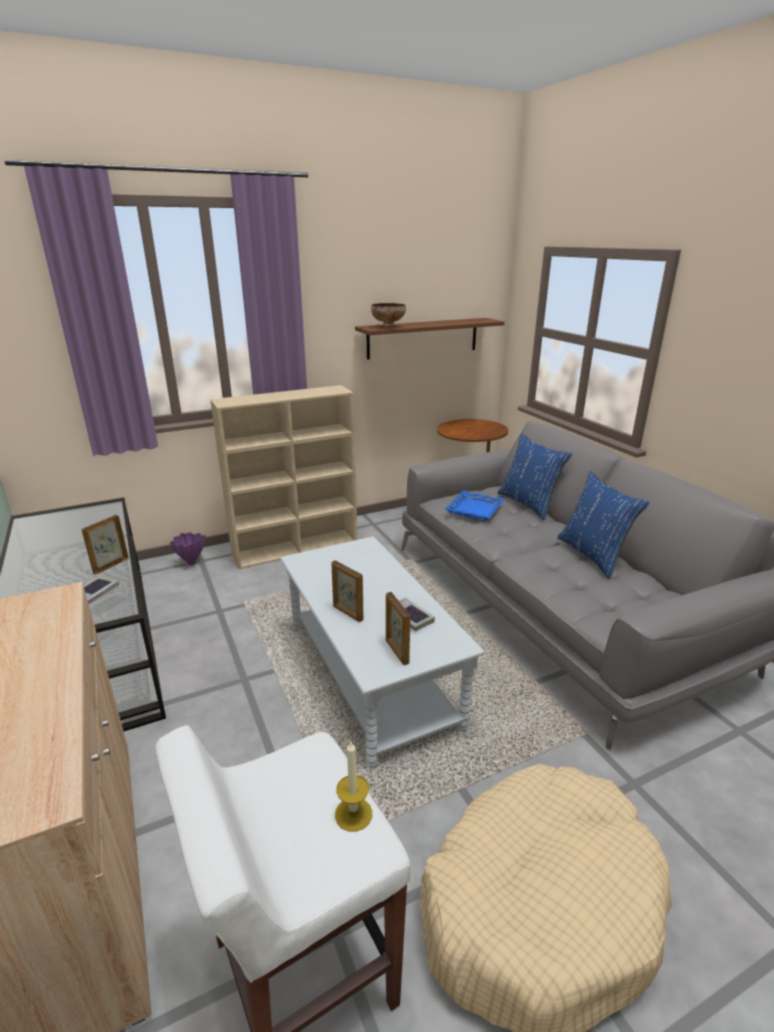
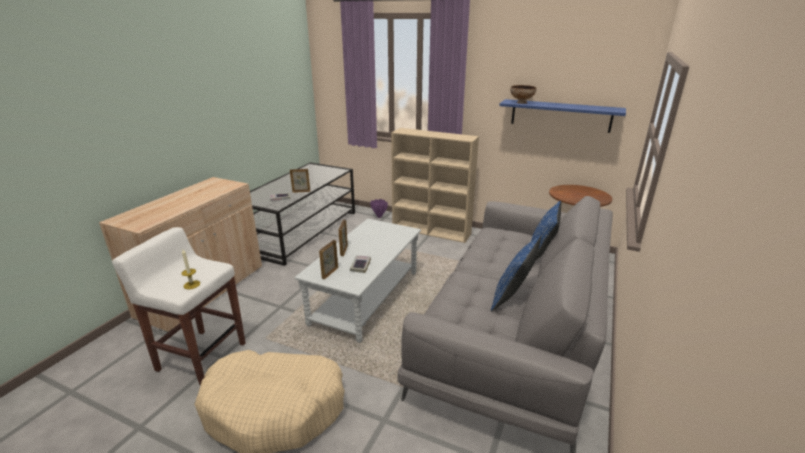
camera: 50 degrees right, 0 degrees up
(423, 338) = (560, 115): brown shelf -> blue shelf
(475, 509) = (498, 242): blue tray -> none

